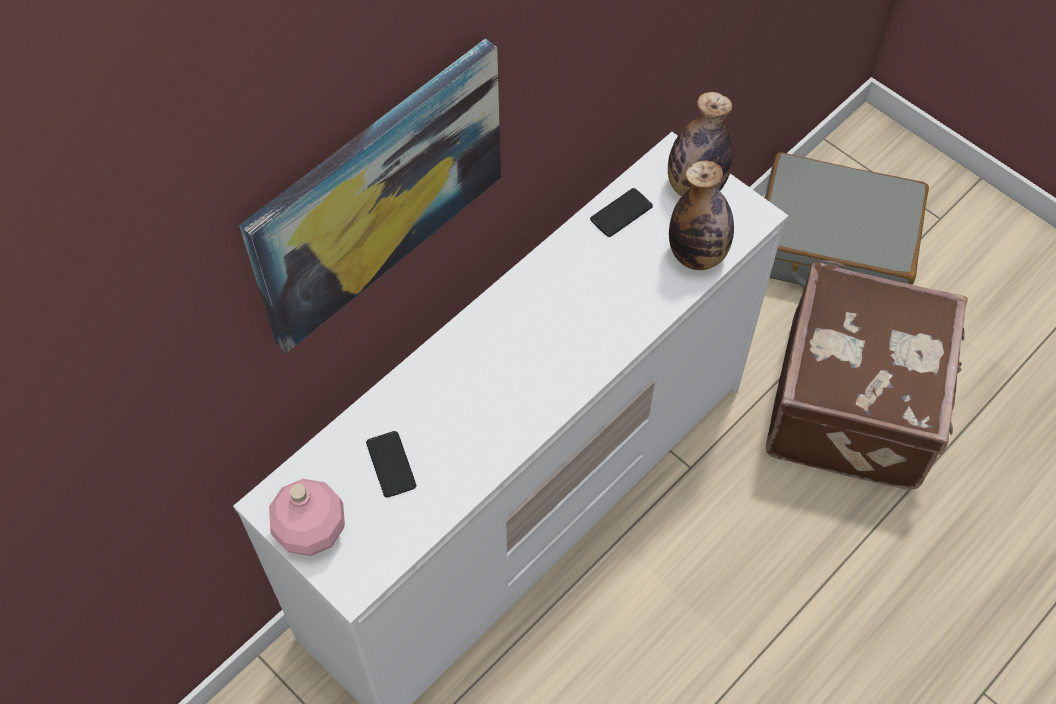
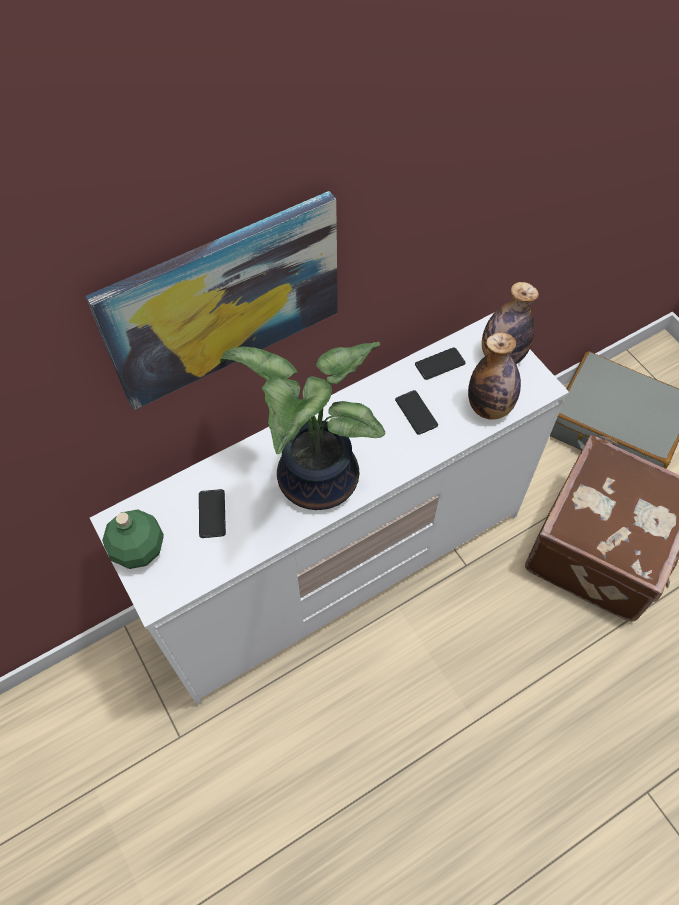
camera: 15 degrees right, 0 degrees up
(310, 529) = (138, 548): pink bottle -> green bottle
(506, 394) = (313, 480): none -> potted plant
(609, 281) = (416, 413): none -> phone

